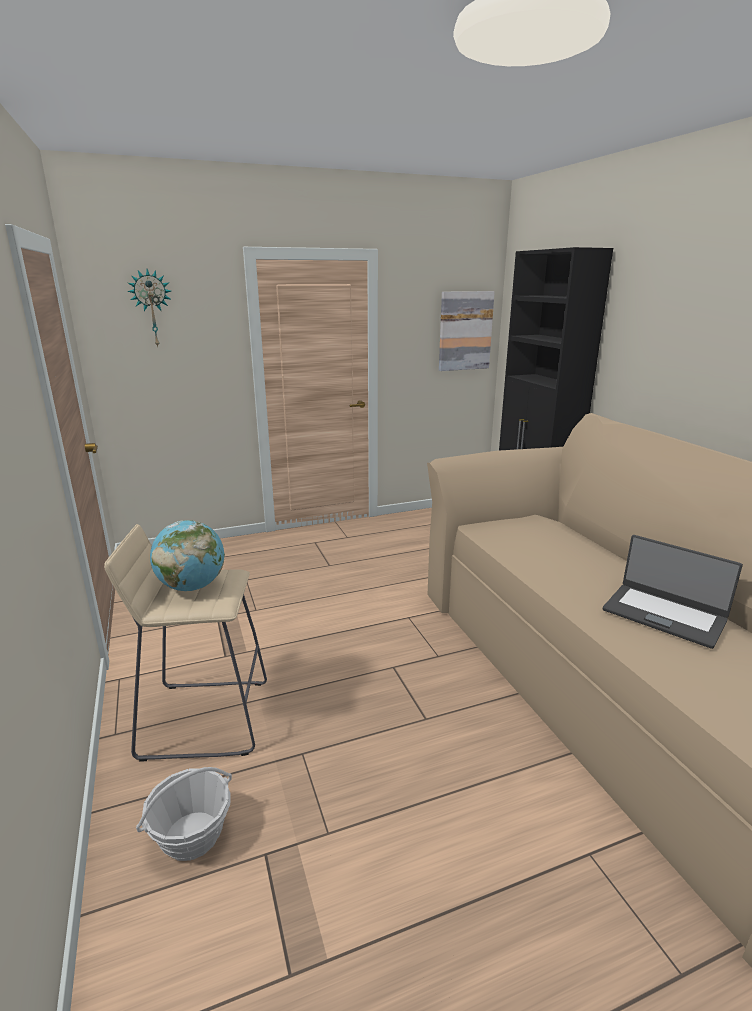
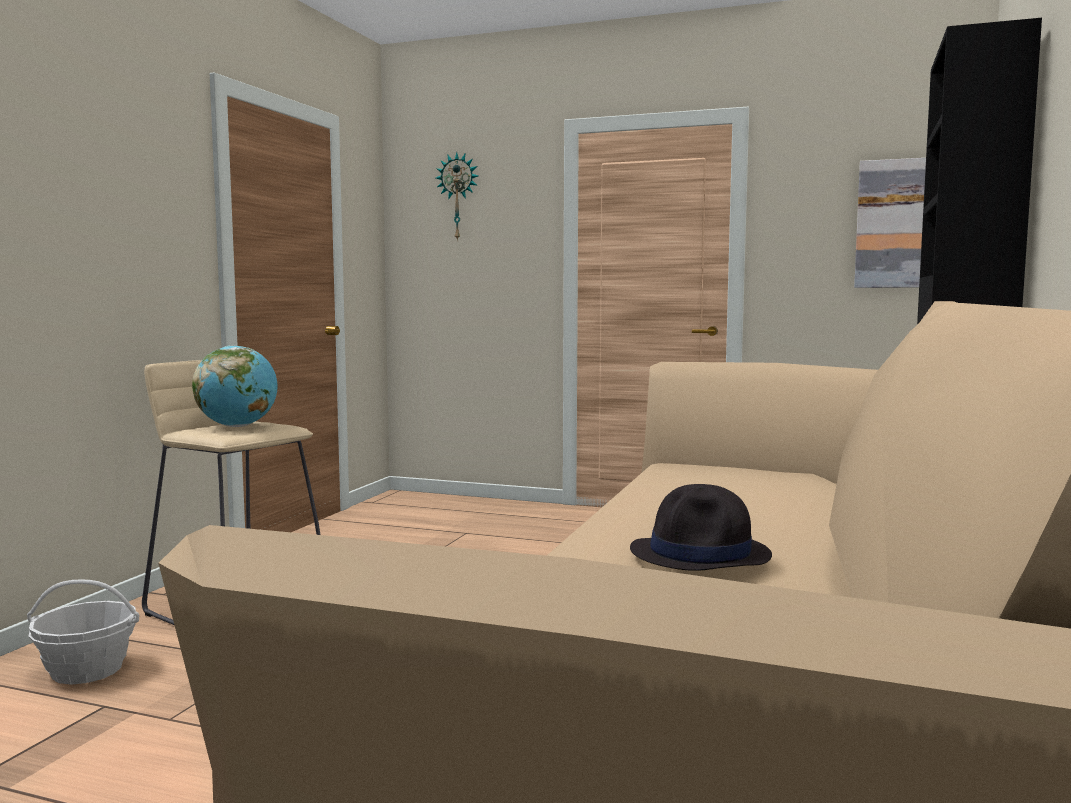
camera: 40 degrees right, 15 degrees down
(664, 614) = (701, 554): laptop -> black hat

